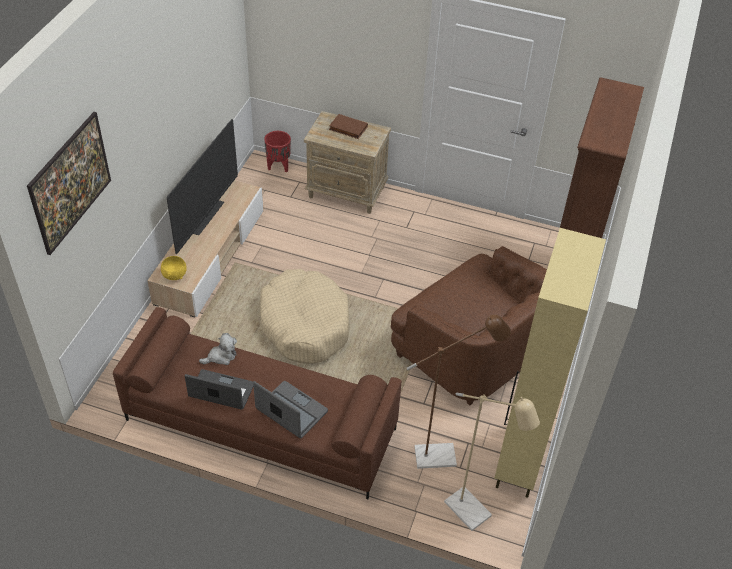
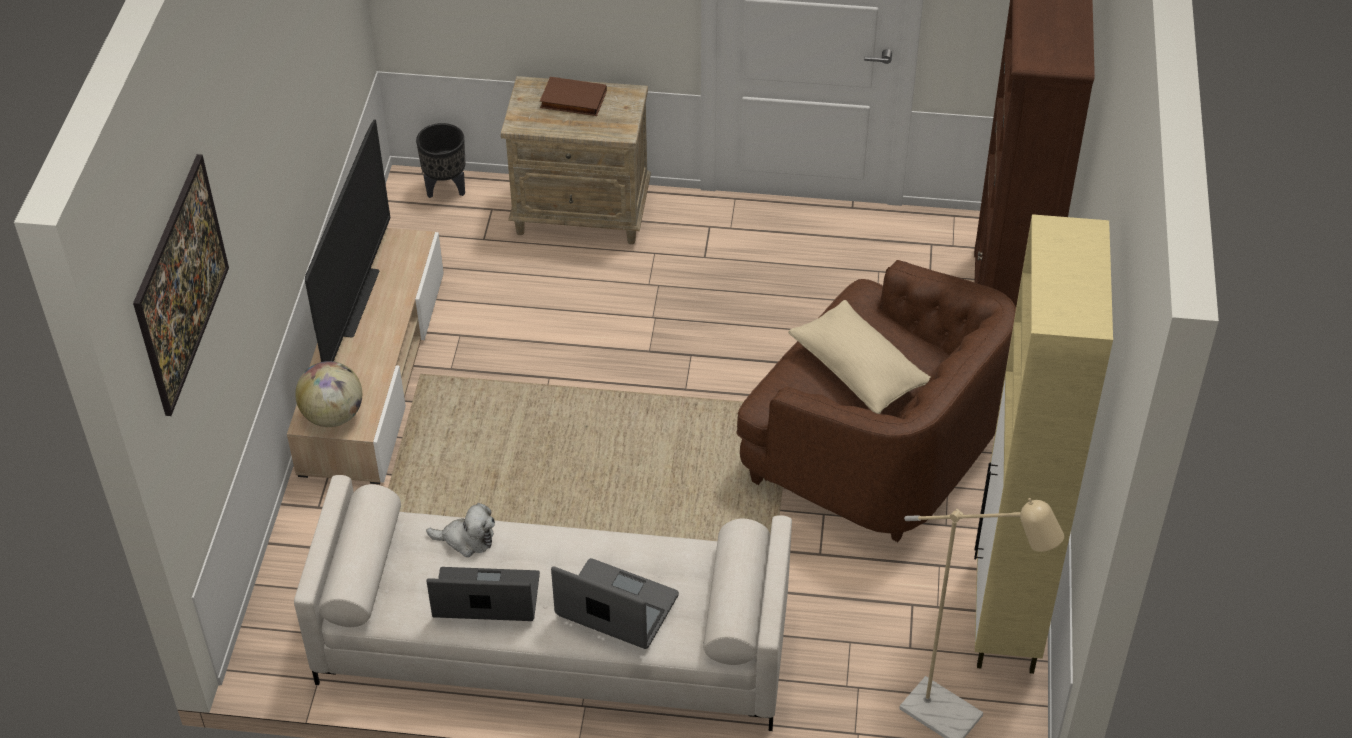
camera: 10 degrees left, 0 degrees up
(175, 275) = (333, 415): yellow bowl -> globe
(221, 356) = (467, 539): plush toy -> plush toy turned 45 degrees clockwise
(260, 425) = (552, 645): brown sofa -> white sofa
(278, 167) = (446, 188): red planter -> black planter
(304, 324) = (577, 460): beige dog bed -> none
(443, 455) = (877, 634): brown floor lamp -> none
(466, 304) = (859, 370): none -> beige pillow

